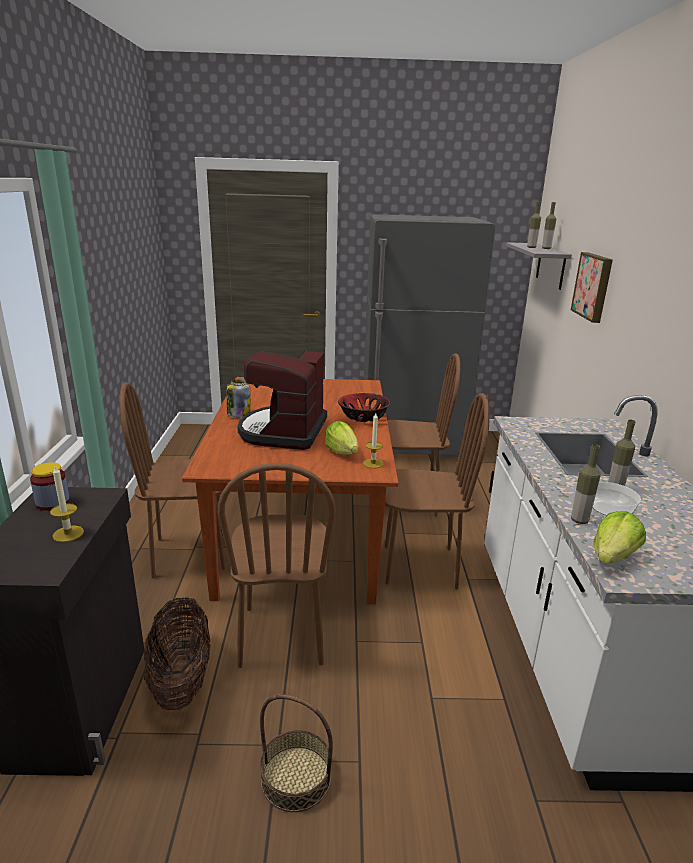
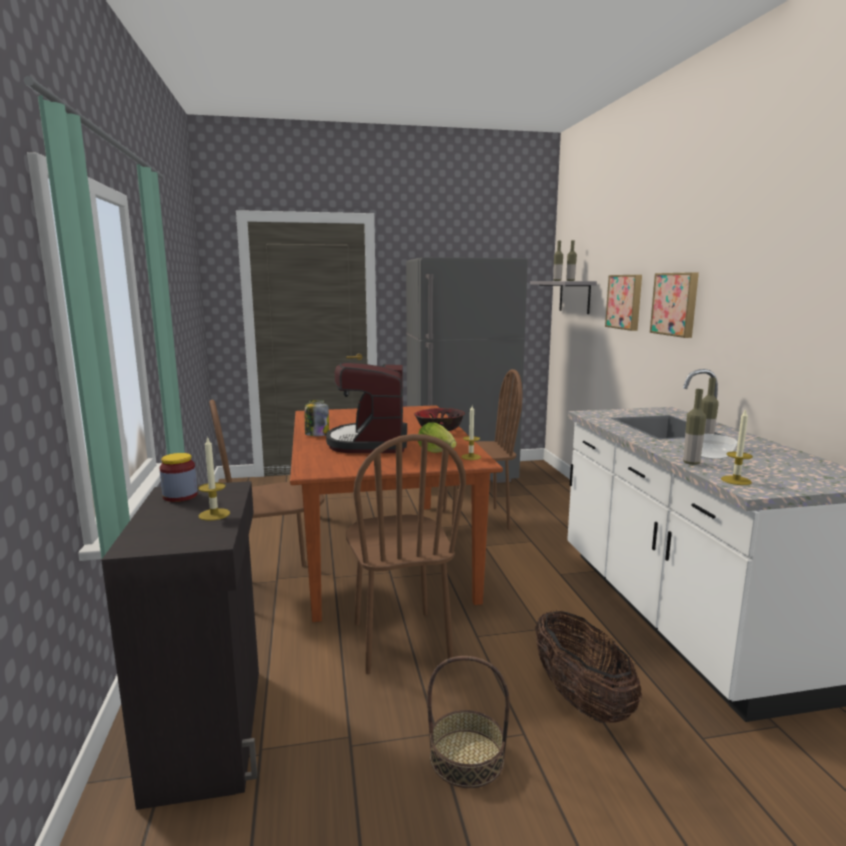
camera: 10 degrees left, 10 degrees down
(181, 679) = (310, 692): basket -> basket (580, 699)
(419, 566) = (511, 569): brown chair -> none
(613, 557) = (736, 480): lettuce -> candle
(638, 304) = (676, 304): none -> picture

